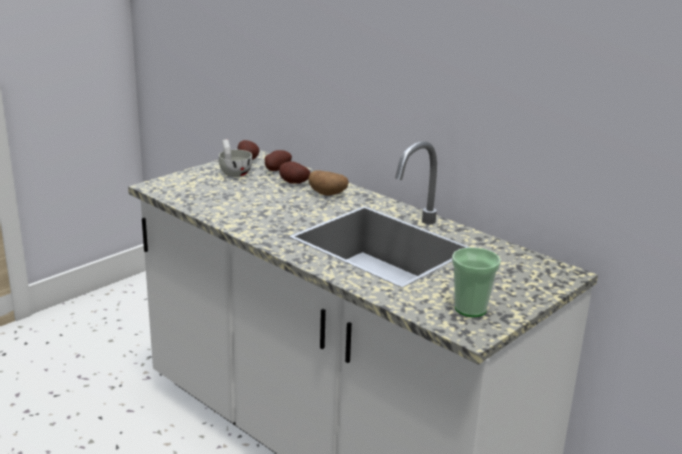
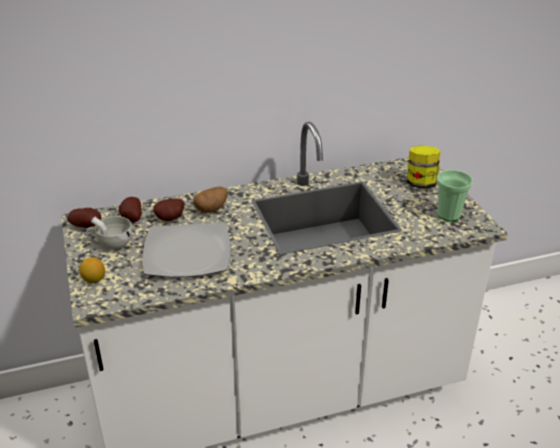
camera: 60 degrees left, 10 degrees up
(181, 179) = (94, 280): none -> lemon
(249, 201) = (188, 254): none -> plate
(517, 281) = (421, 184): none -> jar

